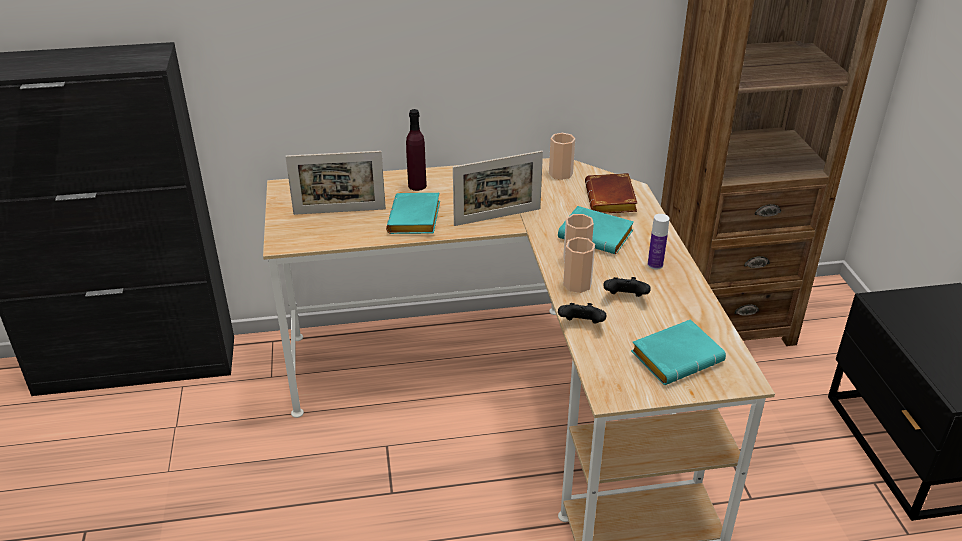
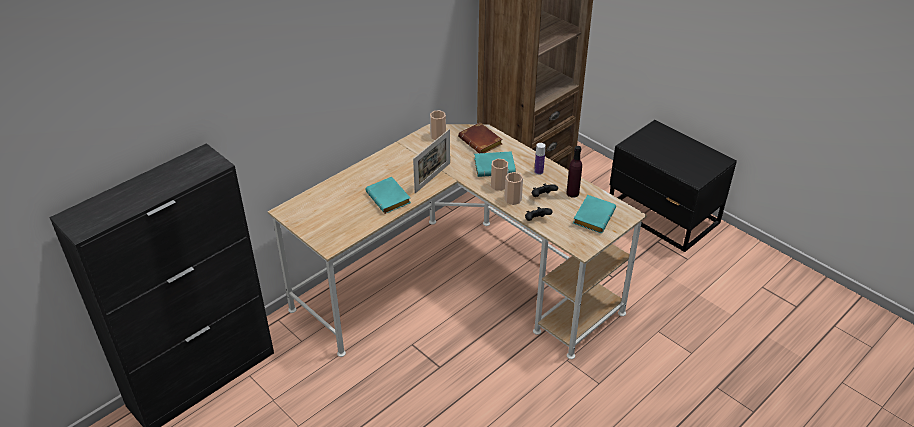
camera: 35 degrees left, 5 degrees up
(339, 211) = (339, 212): picture frame -> none
(417, 186) = (365, 177): purple bottle -> purple bottle (572, 193)

